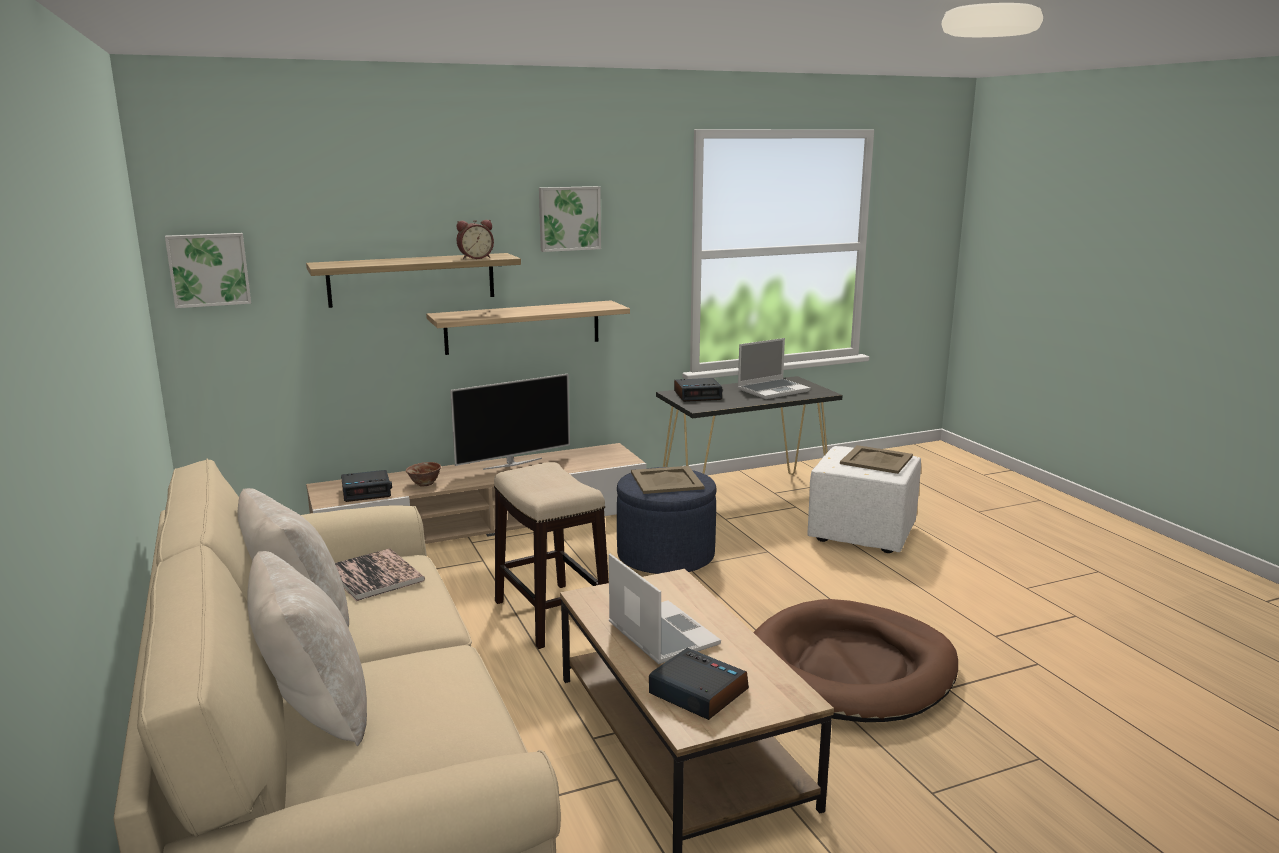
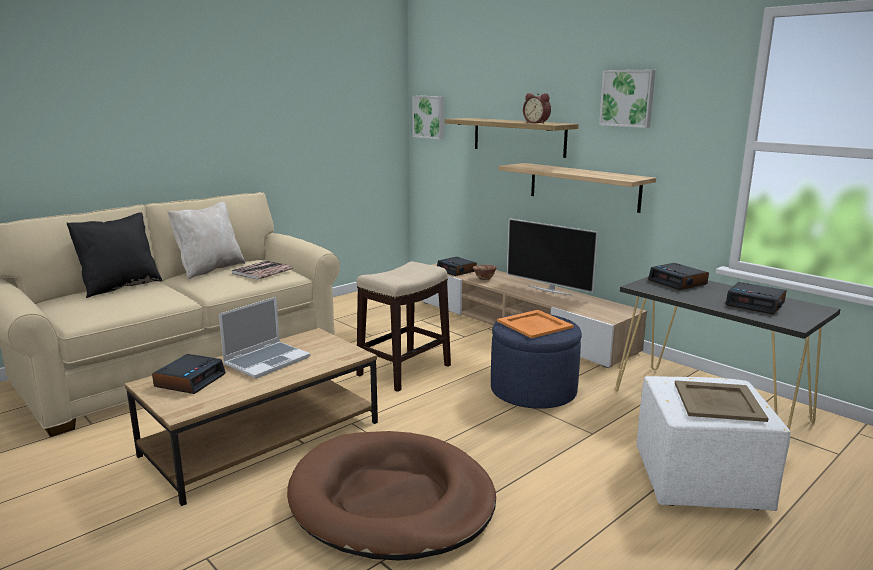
camera: 70 degrees right, 0 degrees up
(313, 710) = (120, 286): beige pillow -> black pillow
(667, 480) = (535, 324): beige tray -> orange tray
(773, 390) = (755, 304): laptop -> alarm clock

